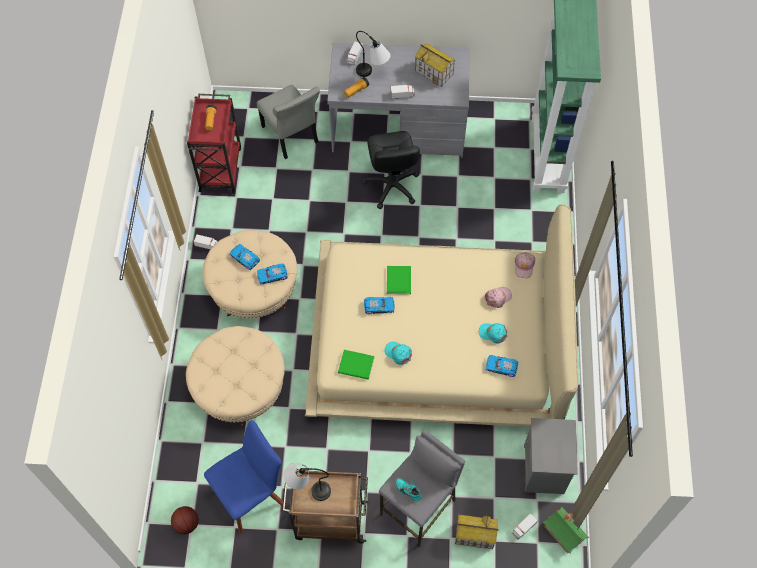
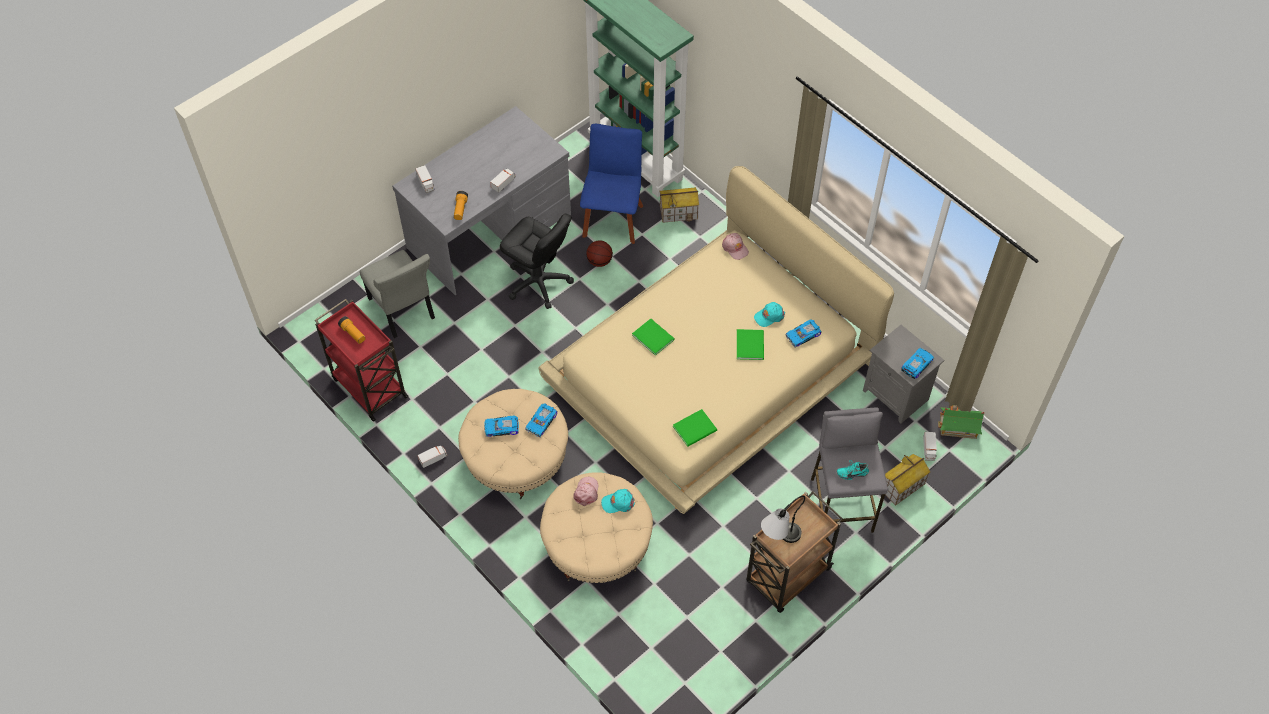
camera: 45 degrees left, 5 degrees down
(186, 523) = (680, 685): basketball -> basketball (599, 261)
(251, 494) = (704, 614): blue chair -> blue chair (613, 218)
(291, 136) = (402, 310): grey chair -> grey chair turned 45 degrees clockwise
(373, 75) = (460, 186): table lamp -> none
(379, 306) = (660, 369): toy car -> toy car (916, 364)
(398, 353) = (717, 391): turquoise cap -> turquoise cap (618, 502)
(434, 72) = (509, 146): toy house -> toy house (678, 212)
(458, 341) = (751, 344): none -> green book
(498, 297) = (743, 287): pink cap -> pink cap (586, 492)

